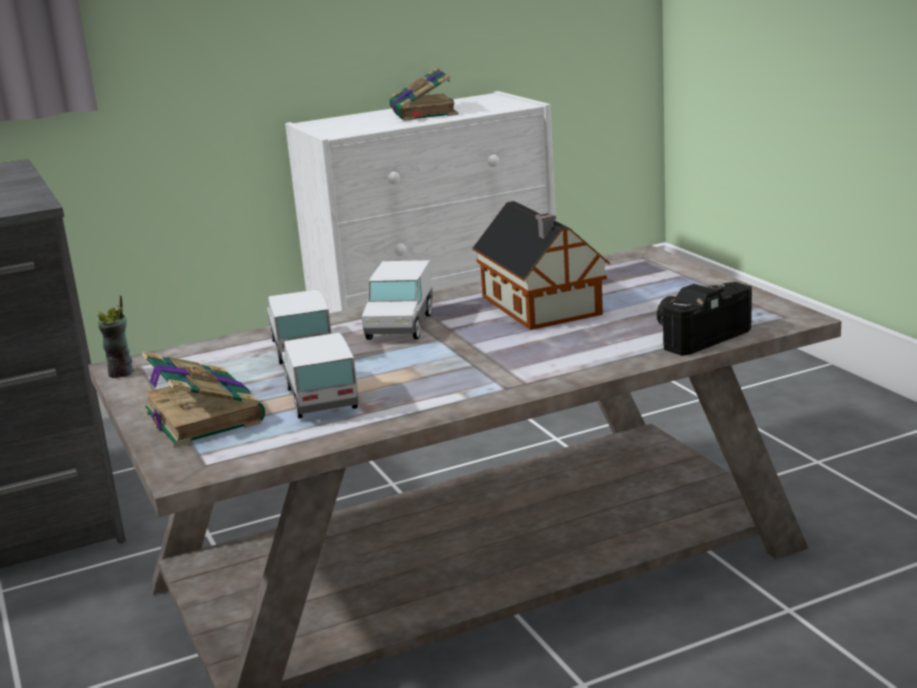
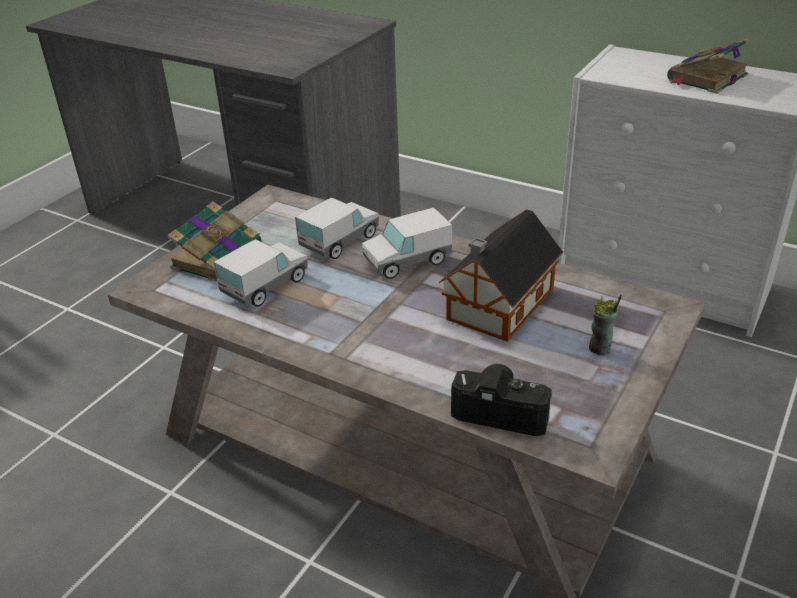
camera: 55 degrees right, 15 degrees up
(122, 373) = (260, 201): cup -> cup (600, 349)

